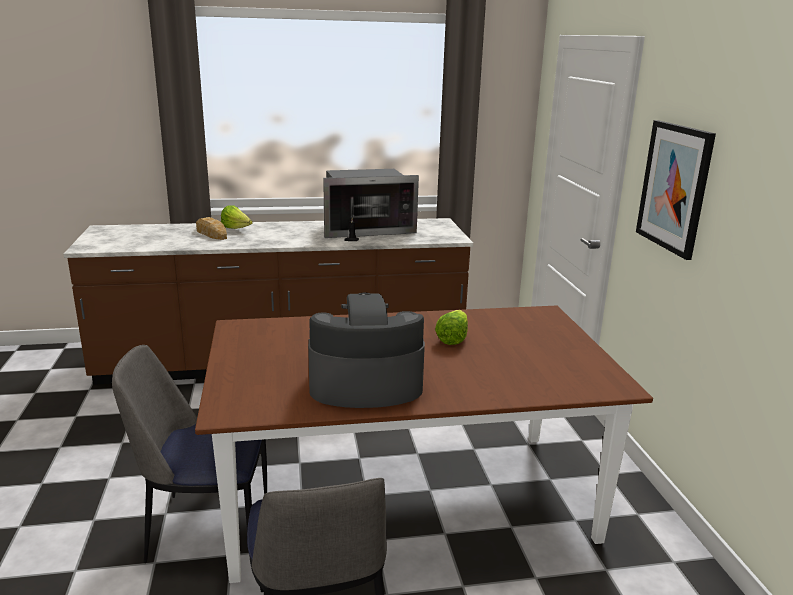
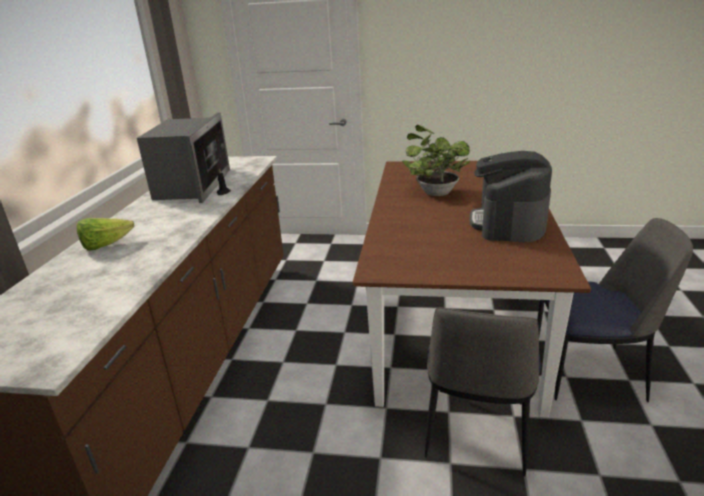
camera: 70 degrees left, 5 degrees up
(211, 233) = (104, 261): bread -> none
(452, 338) = (434, 192): lettuce -> potted plant
(674, 187) = (427, 55): picture -> none

